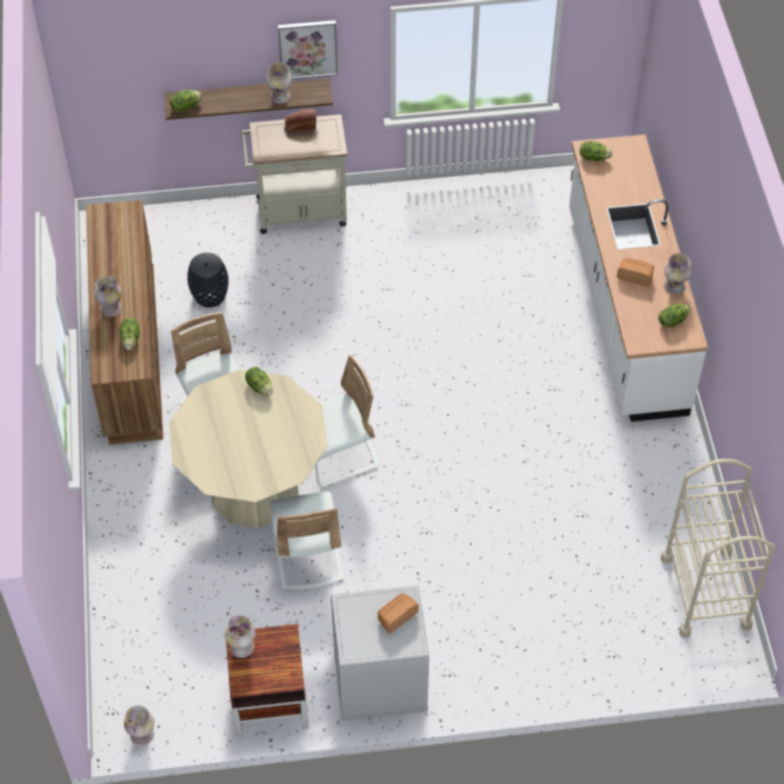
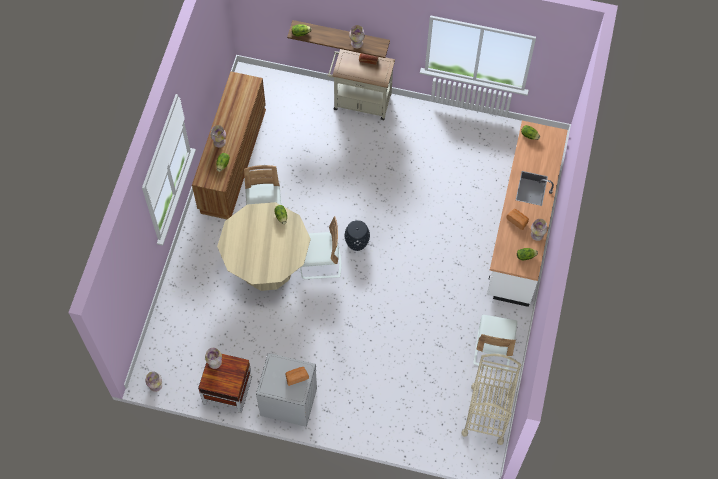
camera: 20 degrees right, 10 degrees up
(210, 296) = (289, 140): black stool -> black stool (357, 242)
(307, 555) = (280, 316): white chair -> white chair (493, 349)
(308, 49) = (378, 22): picture -> none

